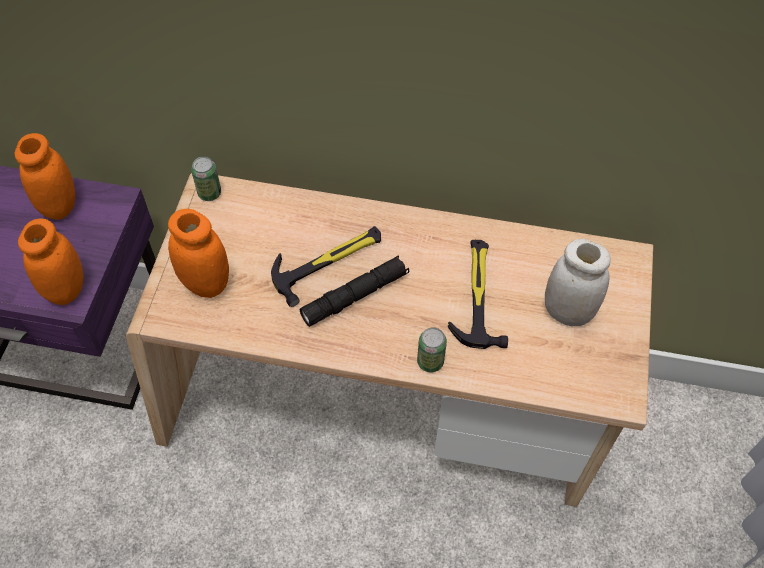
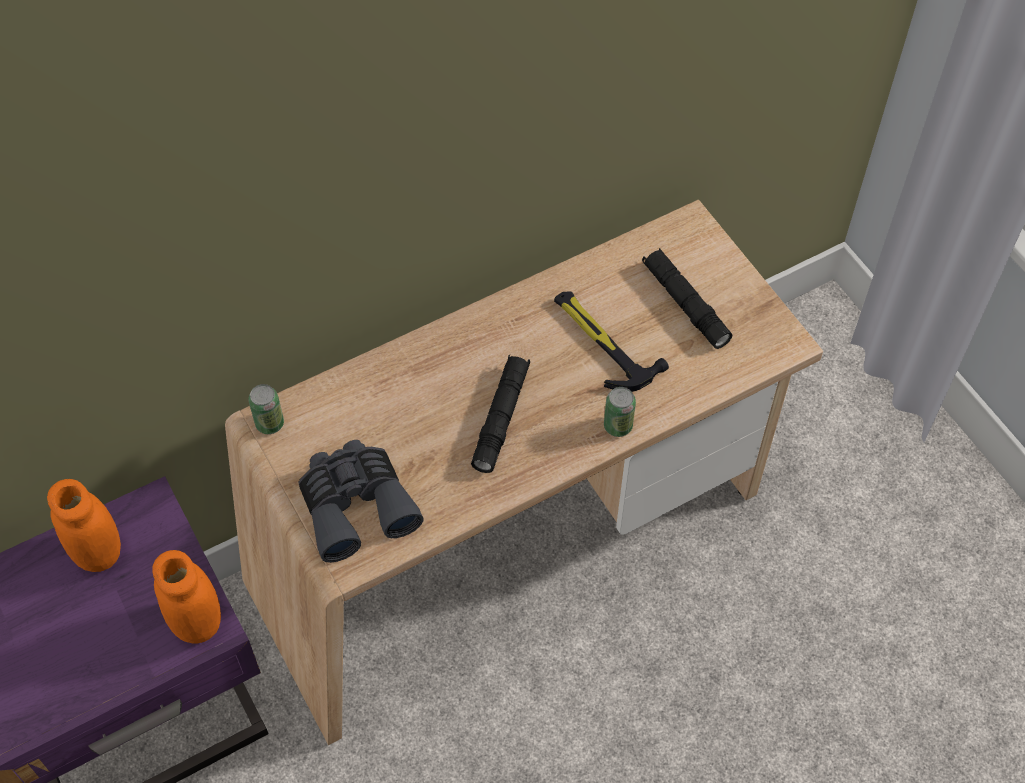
camera: 40 degrees left, 0 degrees up
(206, 283) = (356, 505): orange jar -> grey binoculars
(328, 261) = (446, 405): hammer -> none
(567, 311) = (685, 304): white jar -> black flashlight

